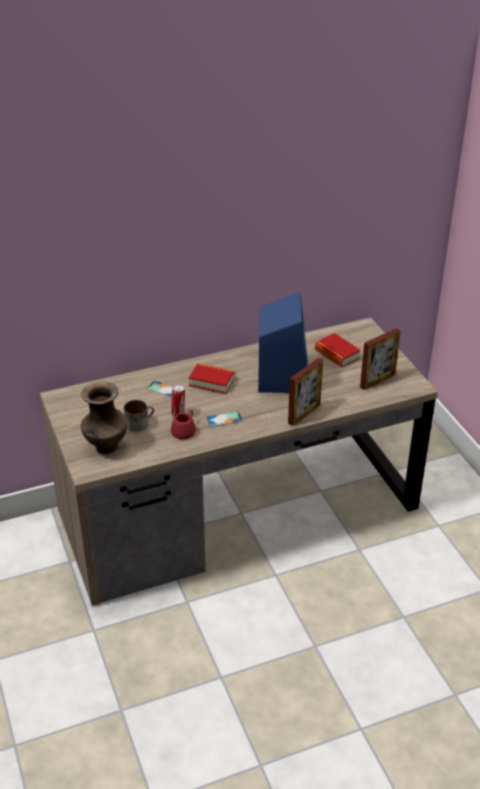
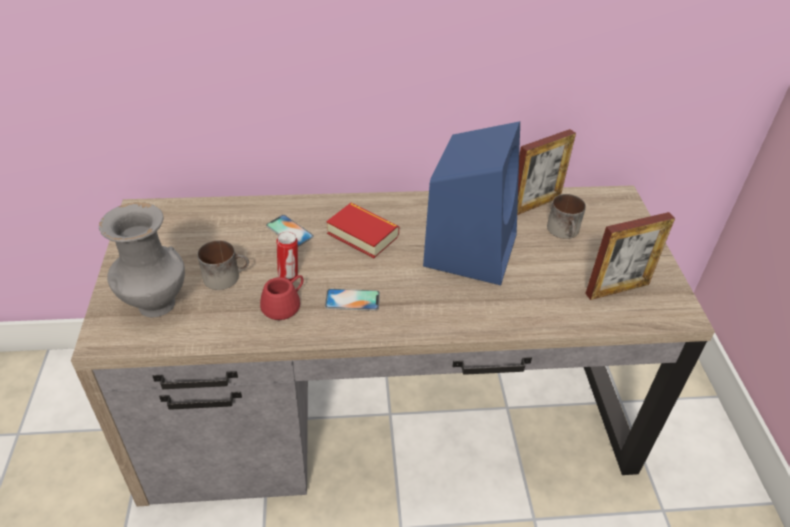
camera: 15 degrees right, 5 degrees up
(106, 447) = (155, 305): brown vase -> grey vase
(304, 414) = (480, 320): picture frame -> picture frame (535, 204)
(337, 354) = (565, 231): book -> mug

